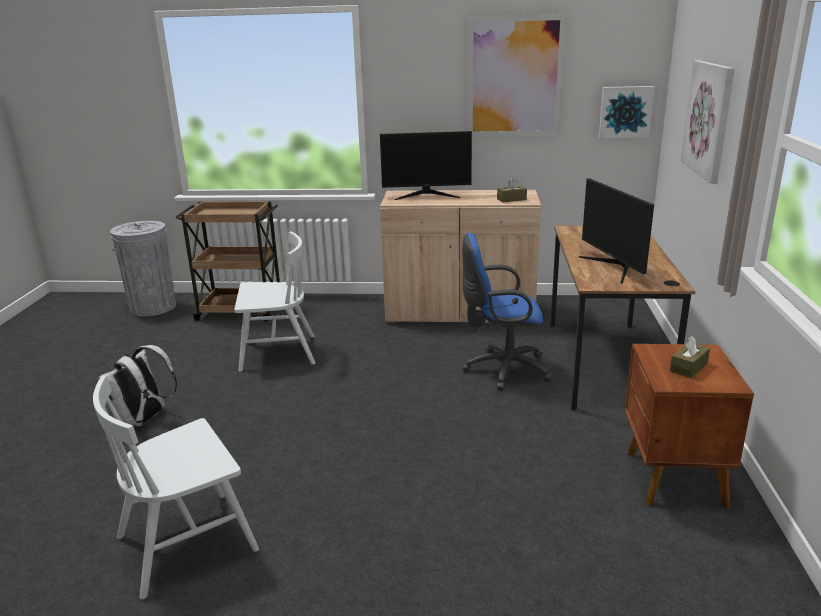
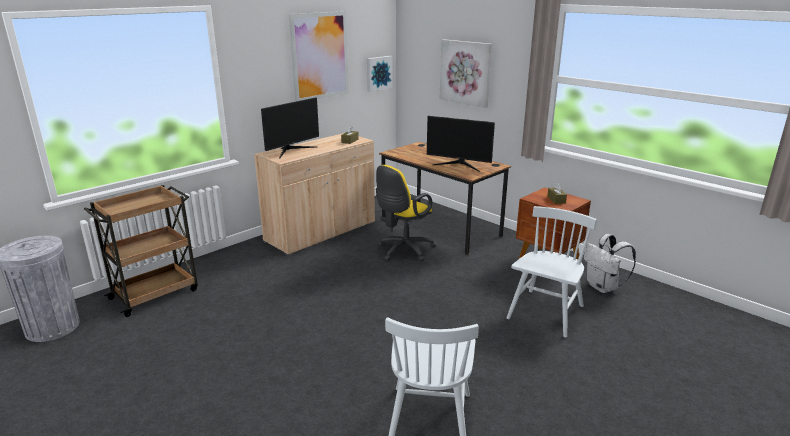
camera: 50 degrees left, 0 degrees up
(144, 419) = (247, 391): white backpack -> white backpack (603, 287)
(277, 353) = (252, 304): white chair -> white chair (546, 313)
(502, 369) = (403, 251): blue office chair -> yellow office chair

